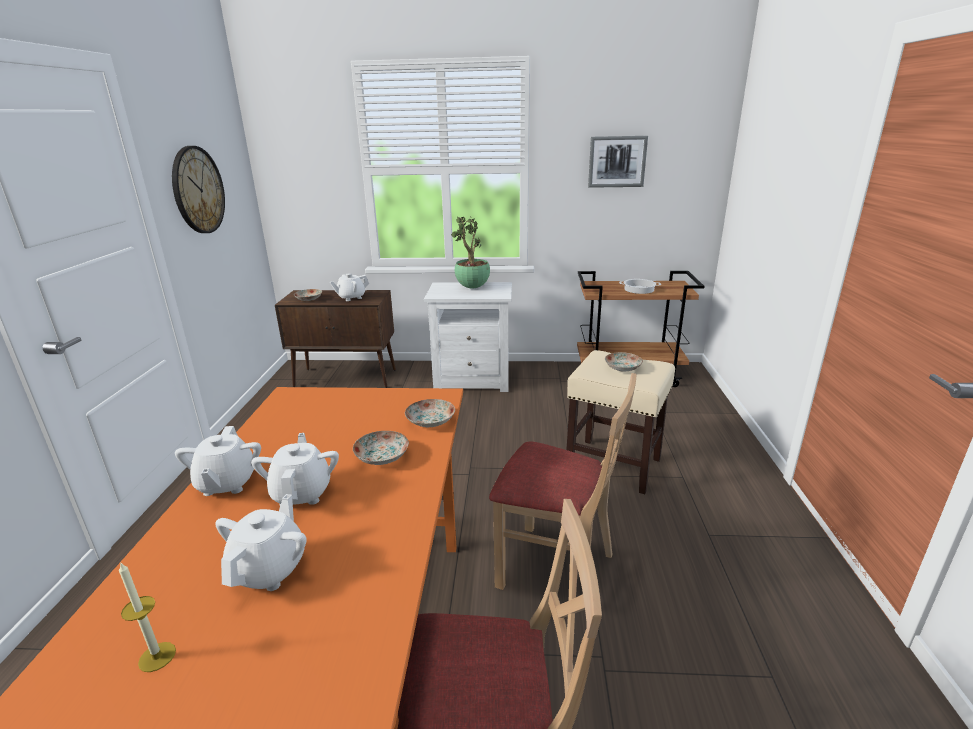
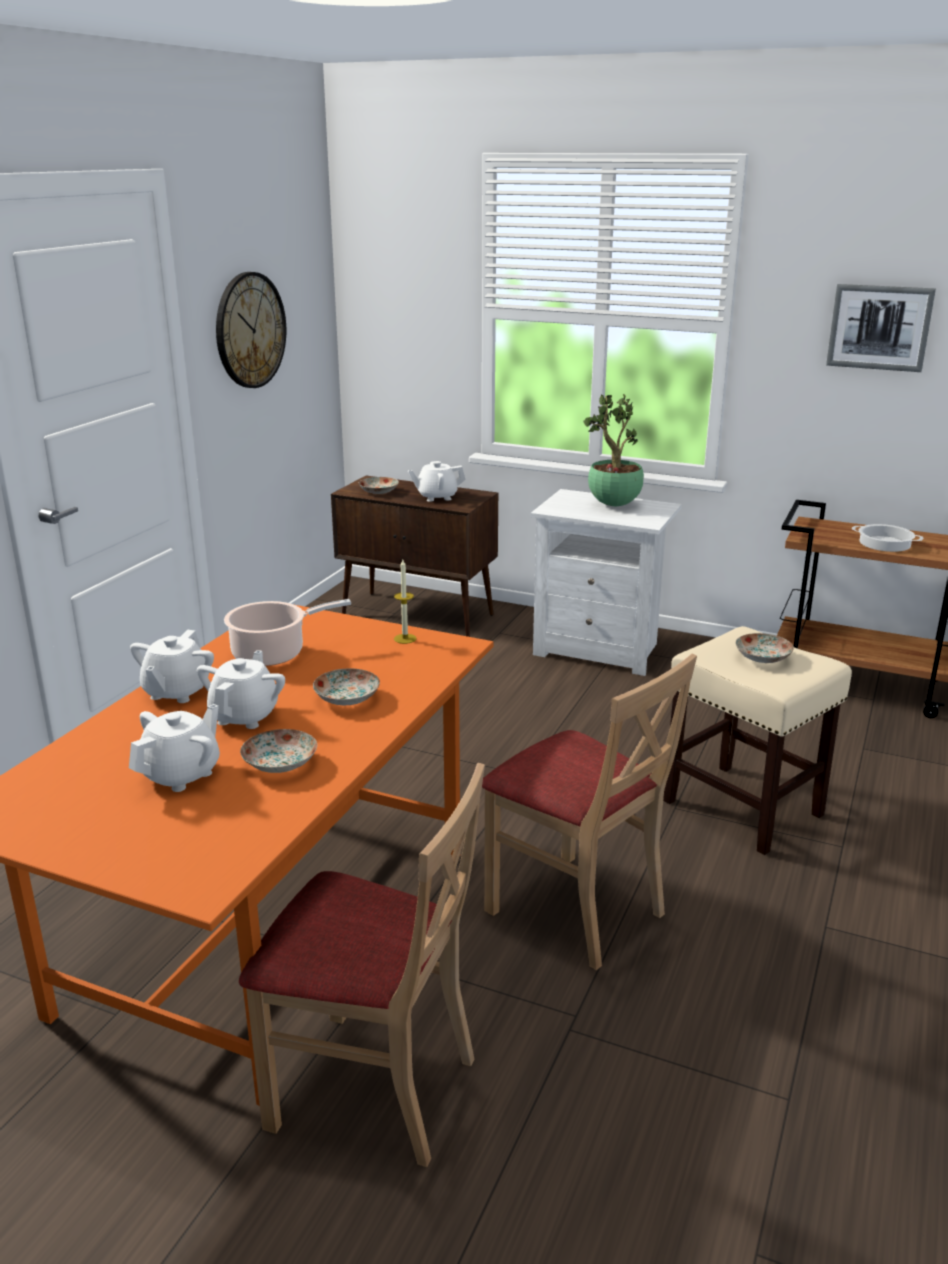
camera: 20 degrees right, 0 degrees up
(157, 657) = (63, 815): candle -> candle (405, 638)
(298, 430) = (273, 653): none -> cooking pot
(430, 421) = (426, 671): plate -> plate (280, 763)

